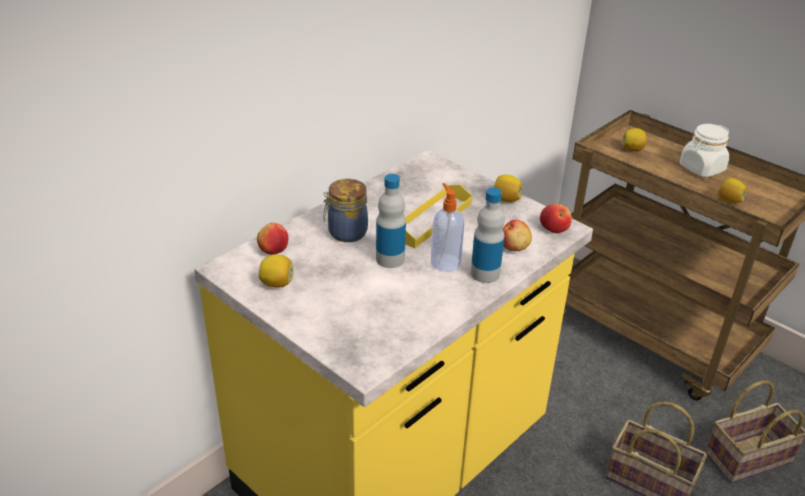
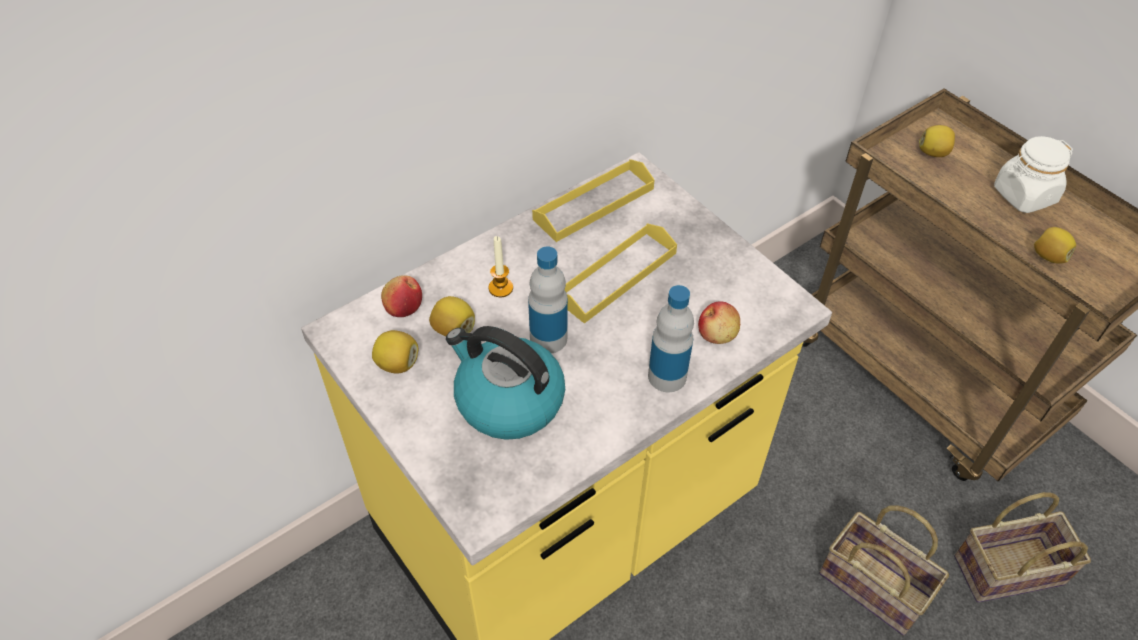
camera: 10 degrees right, 15 degrees up
(346, 233) = (500, 288): jar -> candle
(369, 298) = (507, 401): none -> kettle
(403, 180) = (594, 204): none -> yellow tray
(445, 262) = (619, 351): soap dispenser -> none
(506, 199) = (724, 250): lemon -> lemon (453, 329)
(554, 228) = (778, 307): apple -> none

